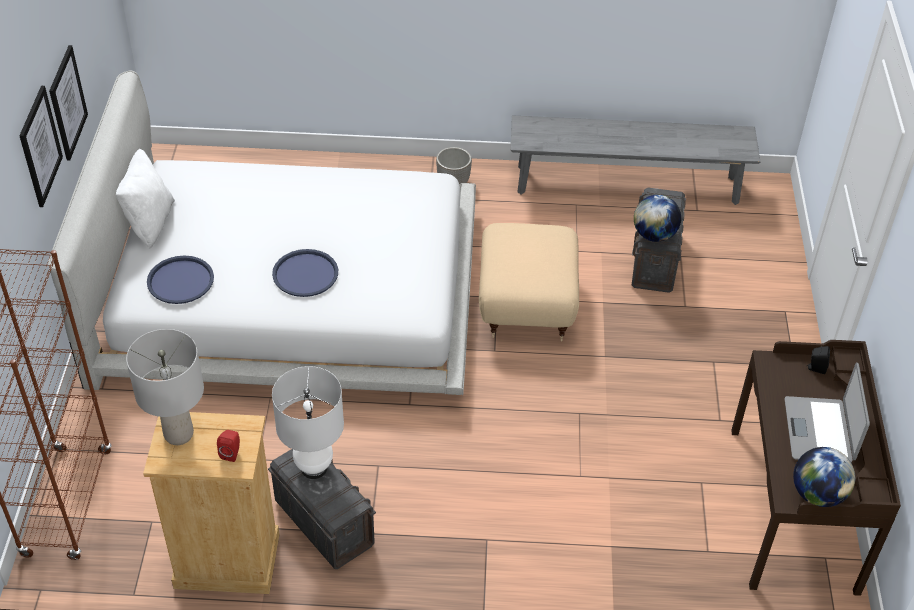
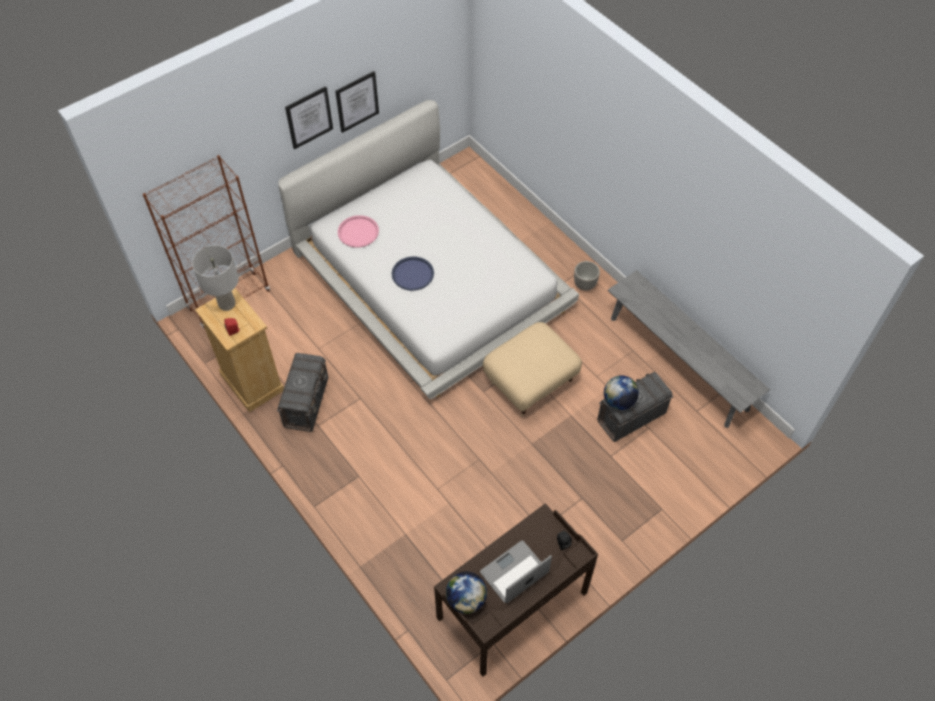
camera: 50 degrees right, 10 degrees up
(149, 223) = (383, 191): white pillow -> none
(180, 281) = (358, 232): blue tray -> pink tray
(314, 468) = (307, 371): white table lamp -> none

